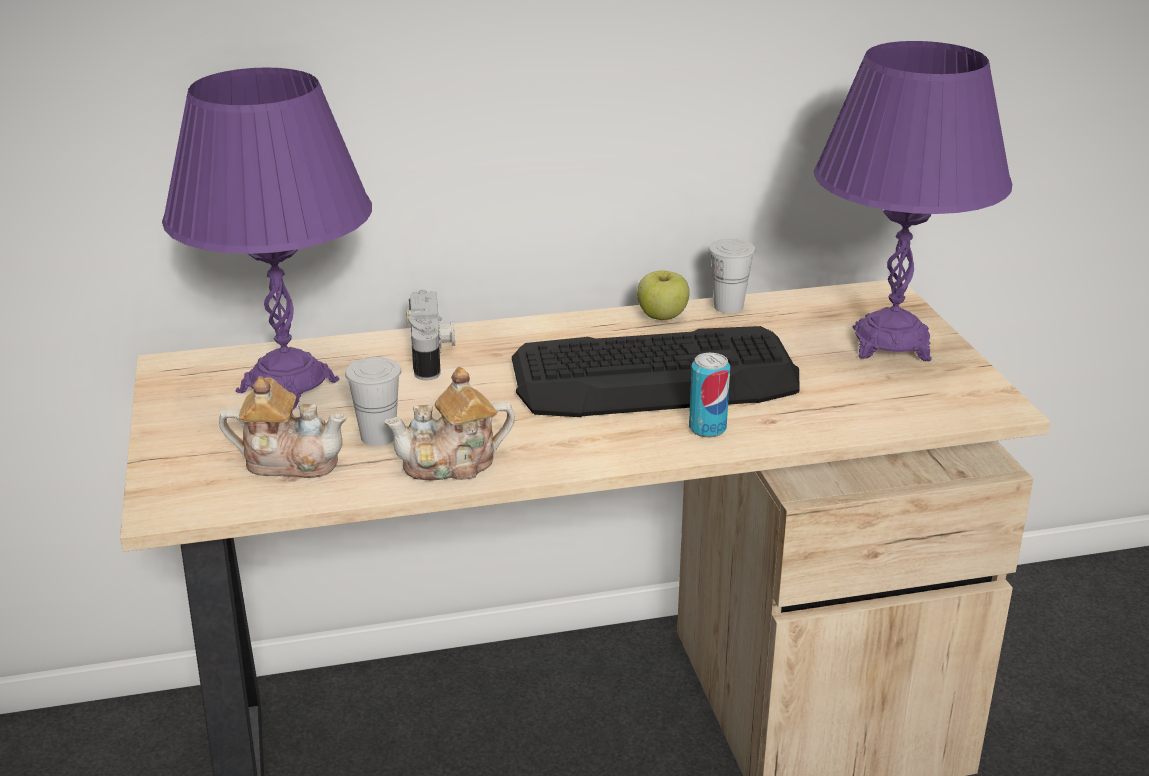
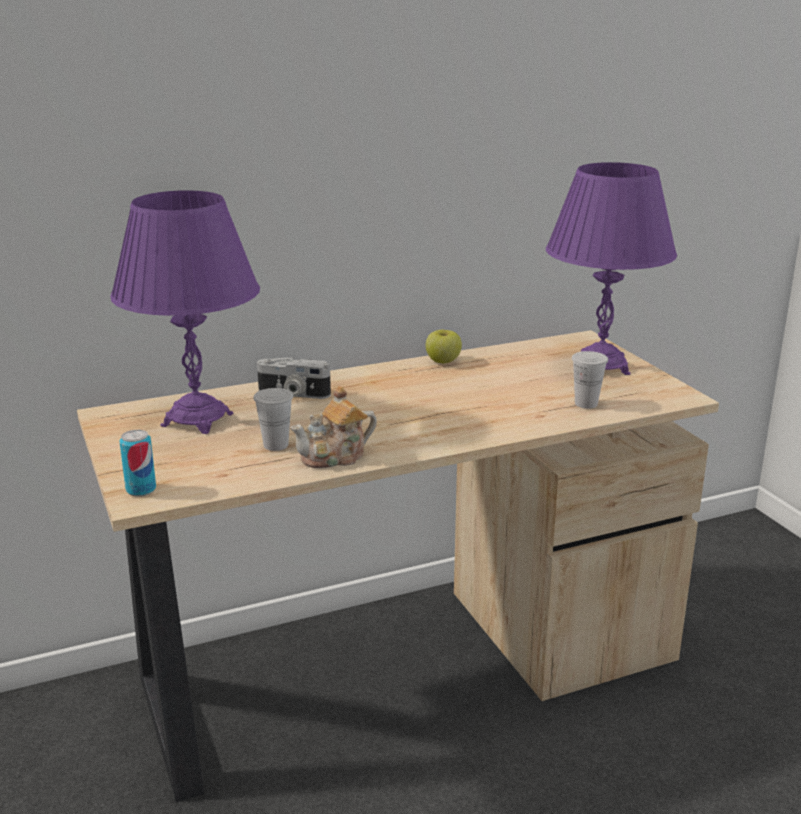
camera: 10 degrees left, 5 degrees down
(289, 461) = (218, 464): teapot -> none
(432, 354) = (293, 394): camera -> camera turned 120 degrees clockwise
(656, 376) = (454, 396): keyboard -> none
(707, 428) = (501, 423): can -> can (141, 490)
(728, 307) = (485, 353): white cup -> white cup (586, 404)

